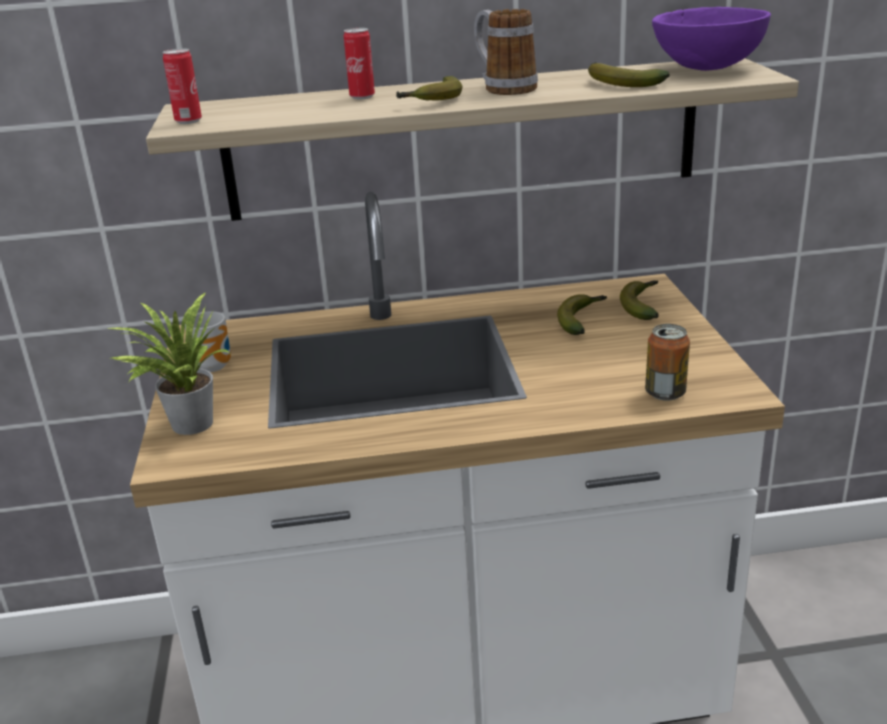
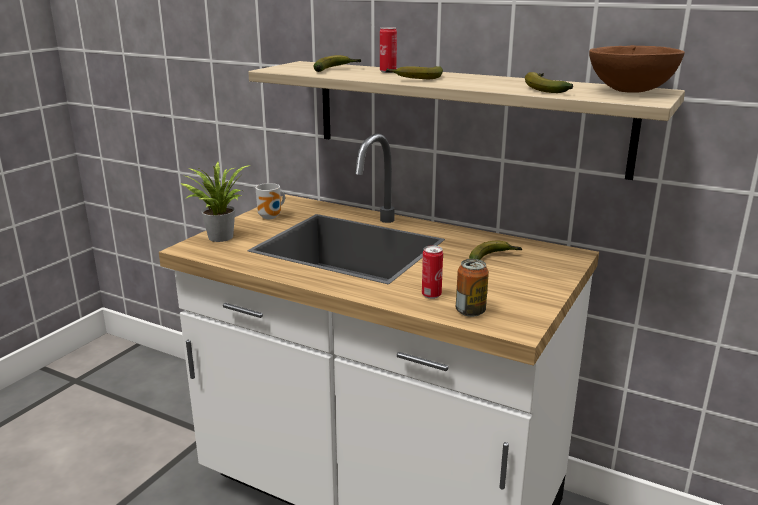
camera: 35 degrees right, 5 degrees down
(188, 121) = (282, 68): can -> can (431, 295)
(503, 88) = (471, 80): mug -> none
(642, 305) = (547, 263): banana -> banana (336, 69)
(706, 69) = (629, 91): purple bowl -> brown bowl

